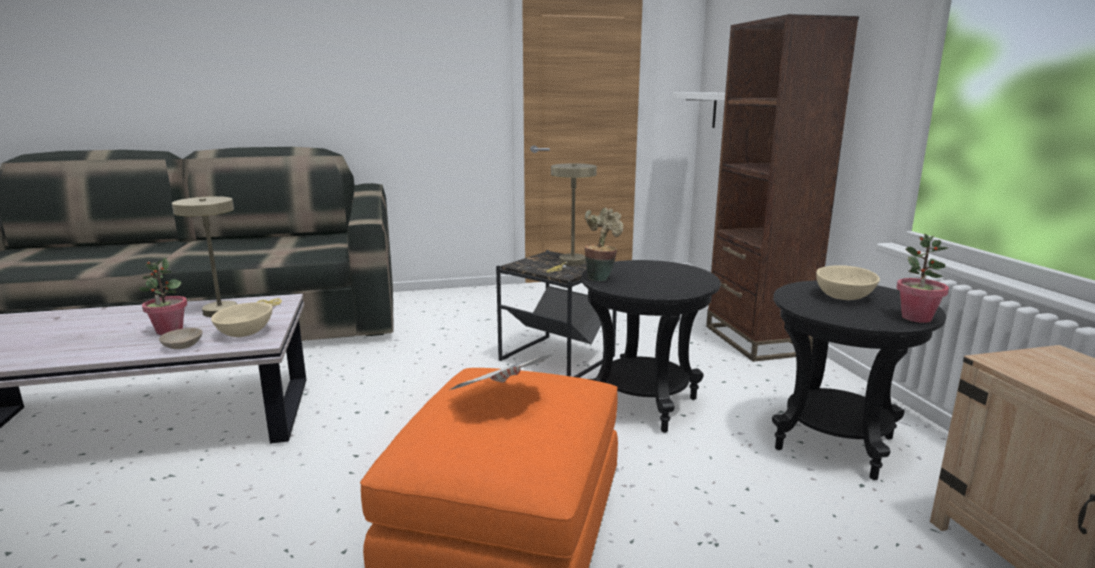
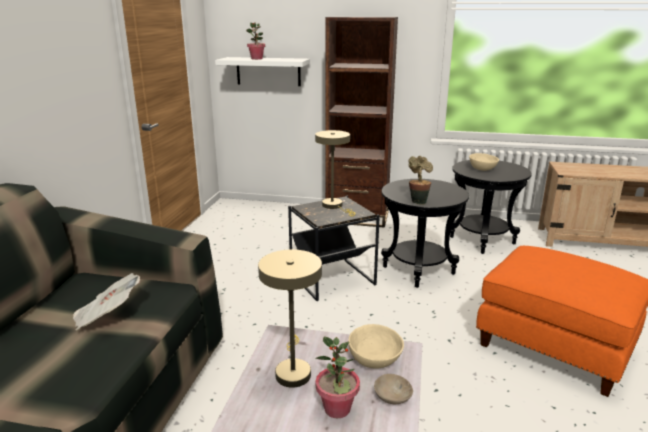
camera: 65 degrees left, 5 degrees up
(500, 398) = (565, 268): newspaper -> newspaper (107, 317)
(916, 318) = (517, 167): potted plant -> potted plant (256, 59)

